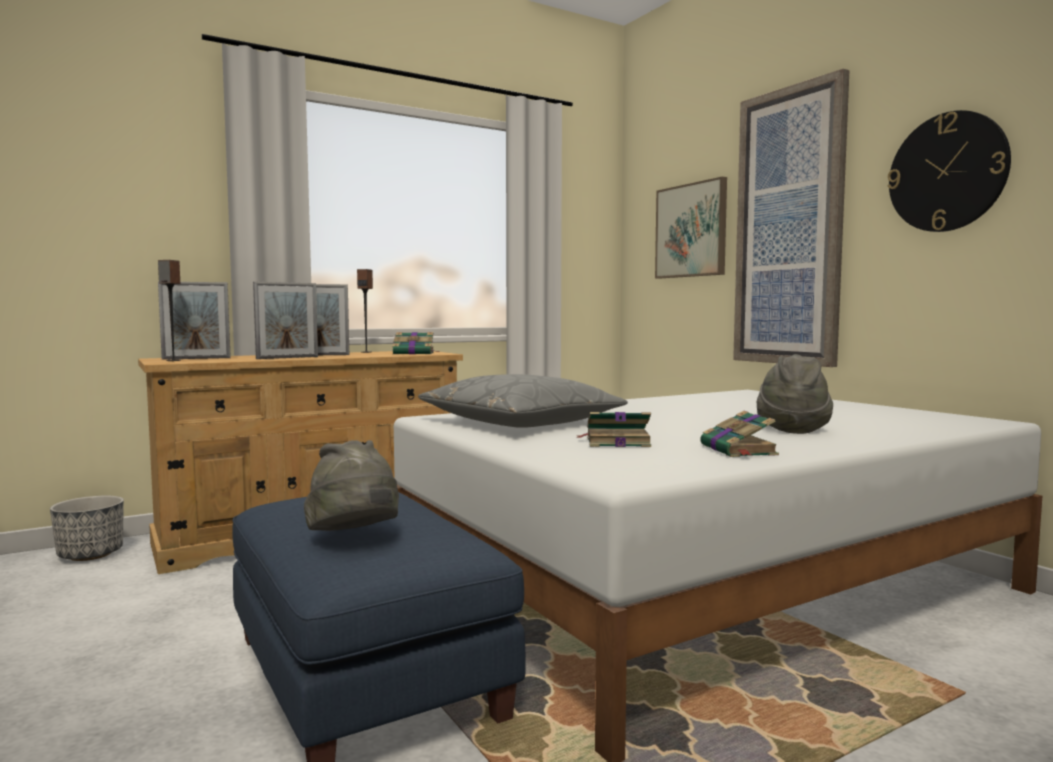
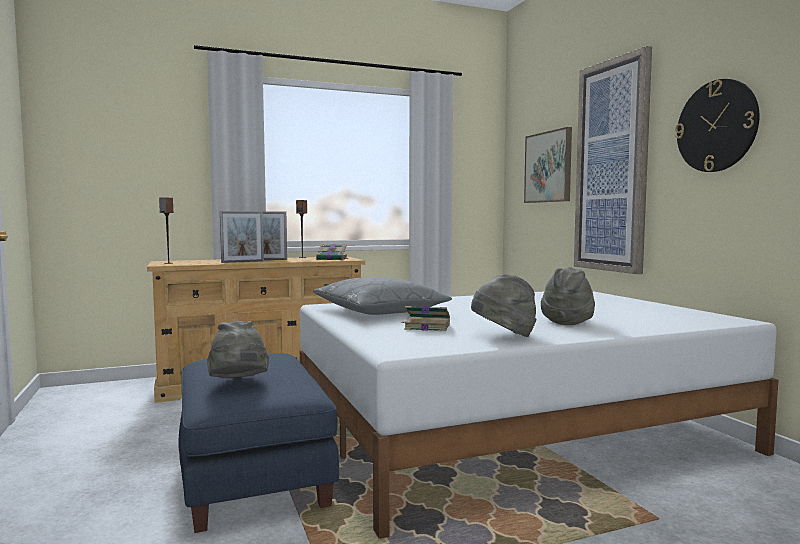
camera: 10 degrees right, 0 degrees up
(91, 554) = (119, 388): planter -> none
(196, 358) = (185, 261): picture frame -> none
(739, 450) = (504, 336): book -> grey hat

